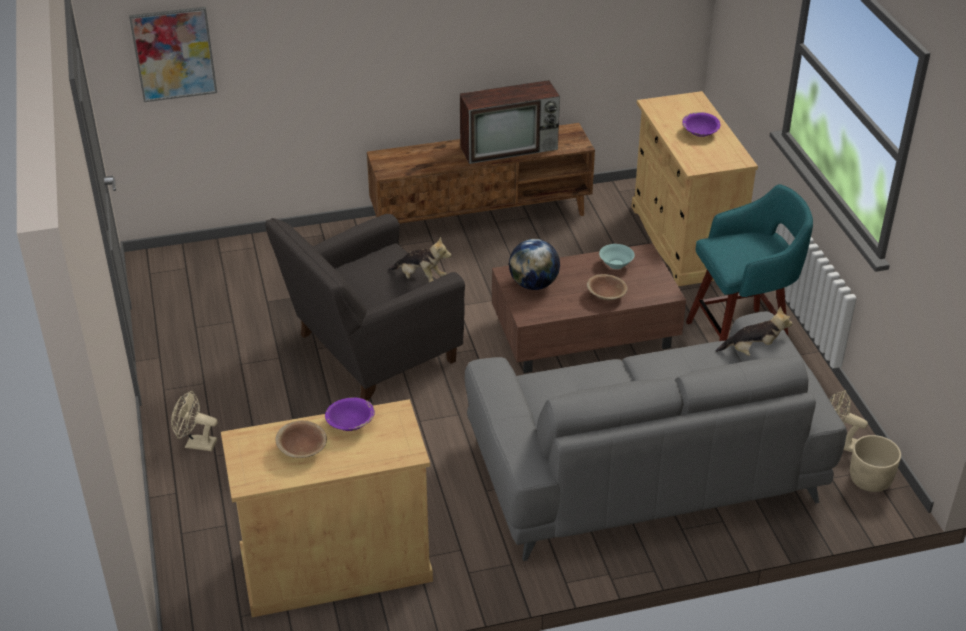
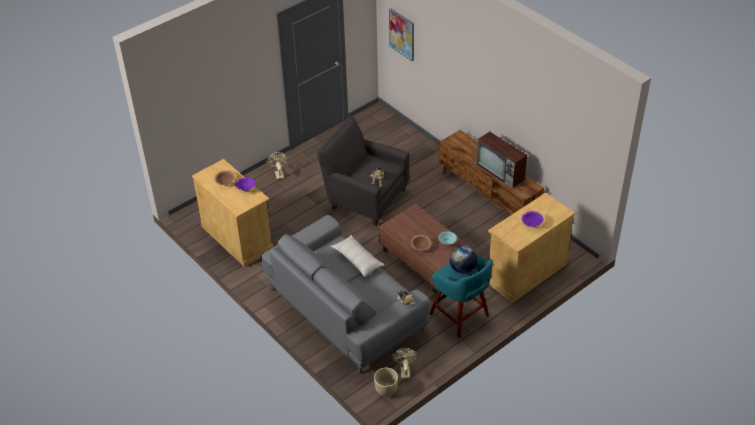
camera: 65 degrees right, 5 degrees up
(534, 284) = (412, 221): globe -> globe (463, 269)
(600, 373) = (357, 260): none -> beige pillow

